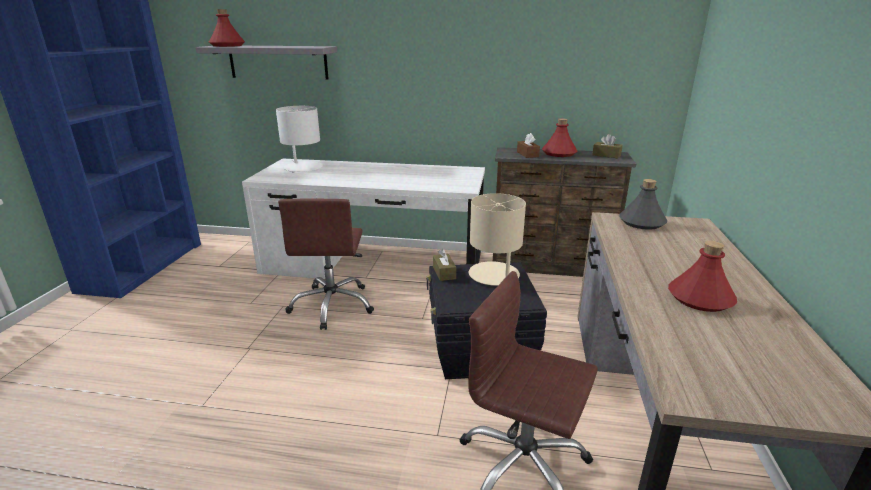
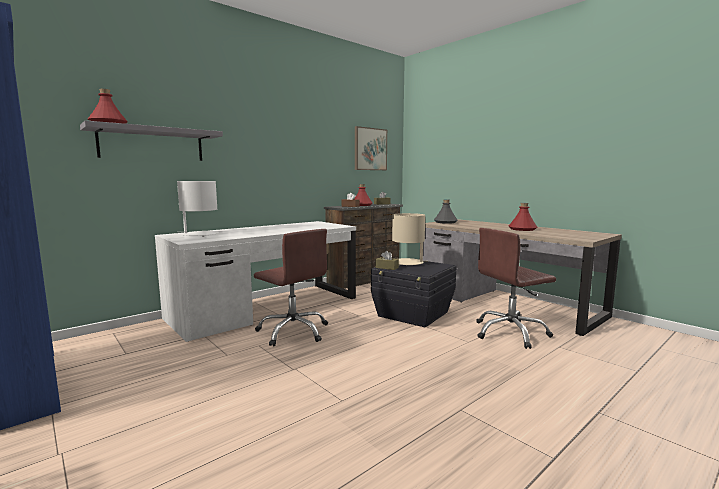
camera: 50 degrees left, 15 degrees down
(608, 54) = (370, 149): none -> picture

